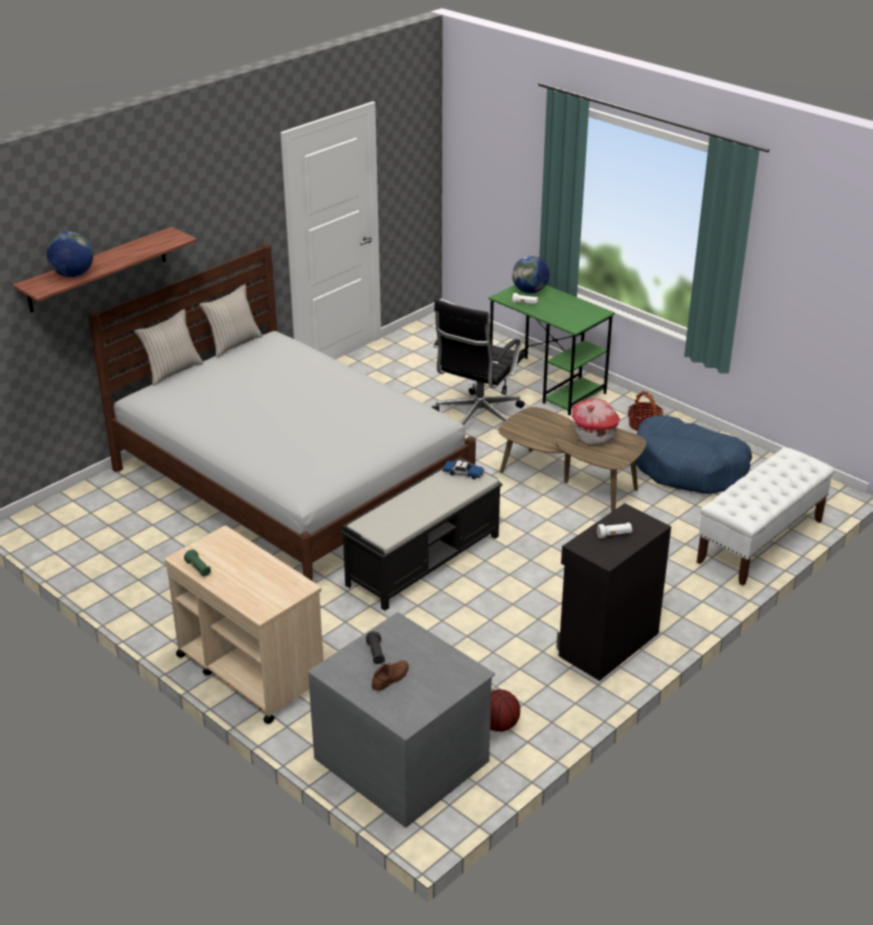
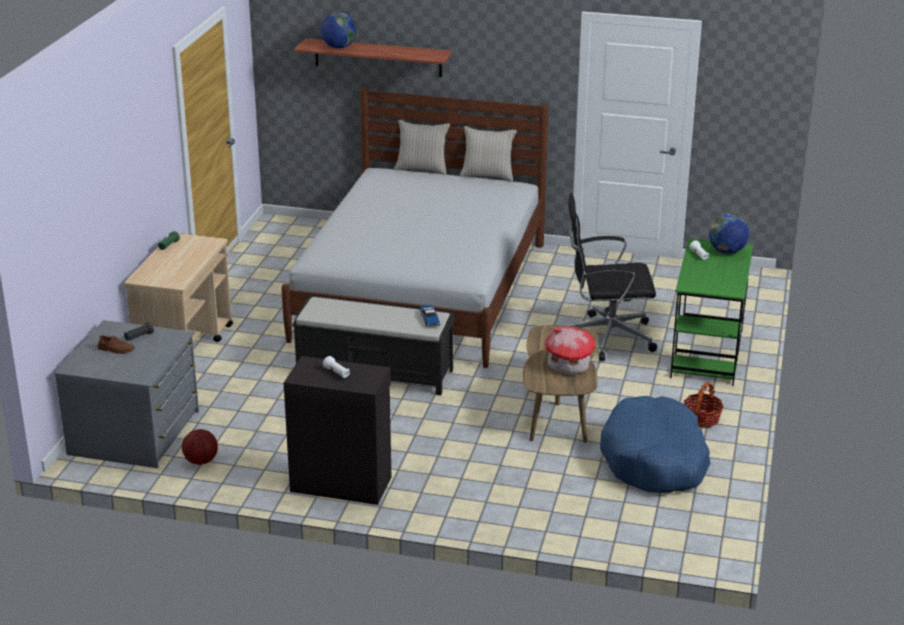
camera: 60 degrees right, 5 degrees down
(760, 541) = (572, 527): white bench -> none

